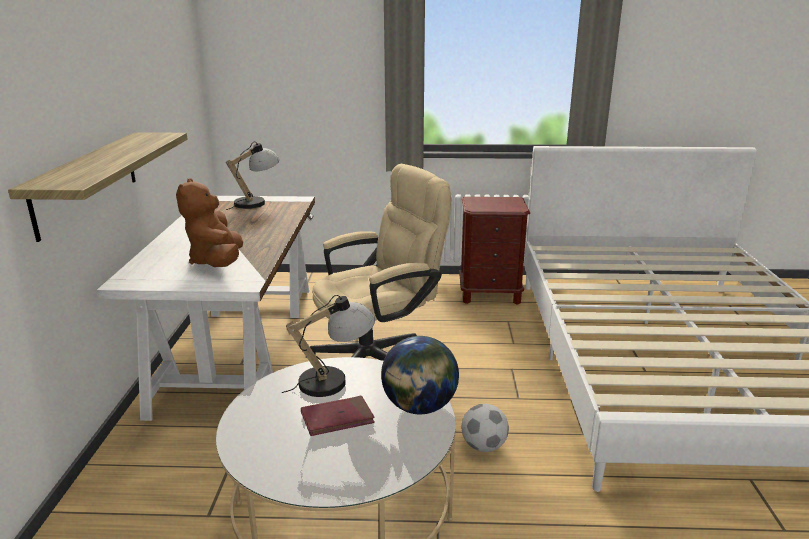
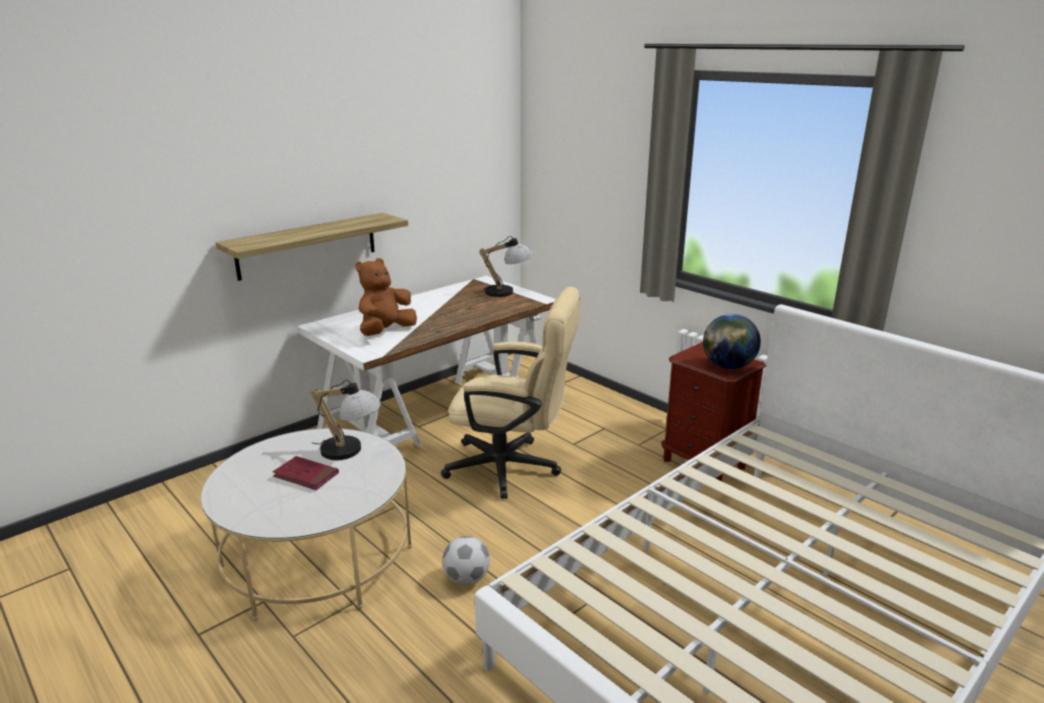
camera: 45 degrees right, 0 degrees up
(419, 407) = (358, 497): globe -> globe (728, 366)

